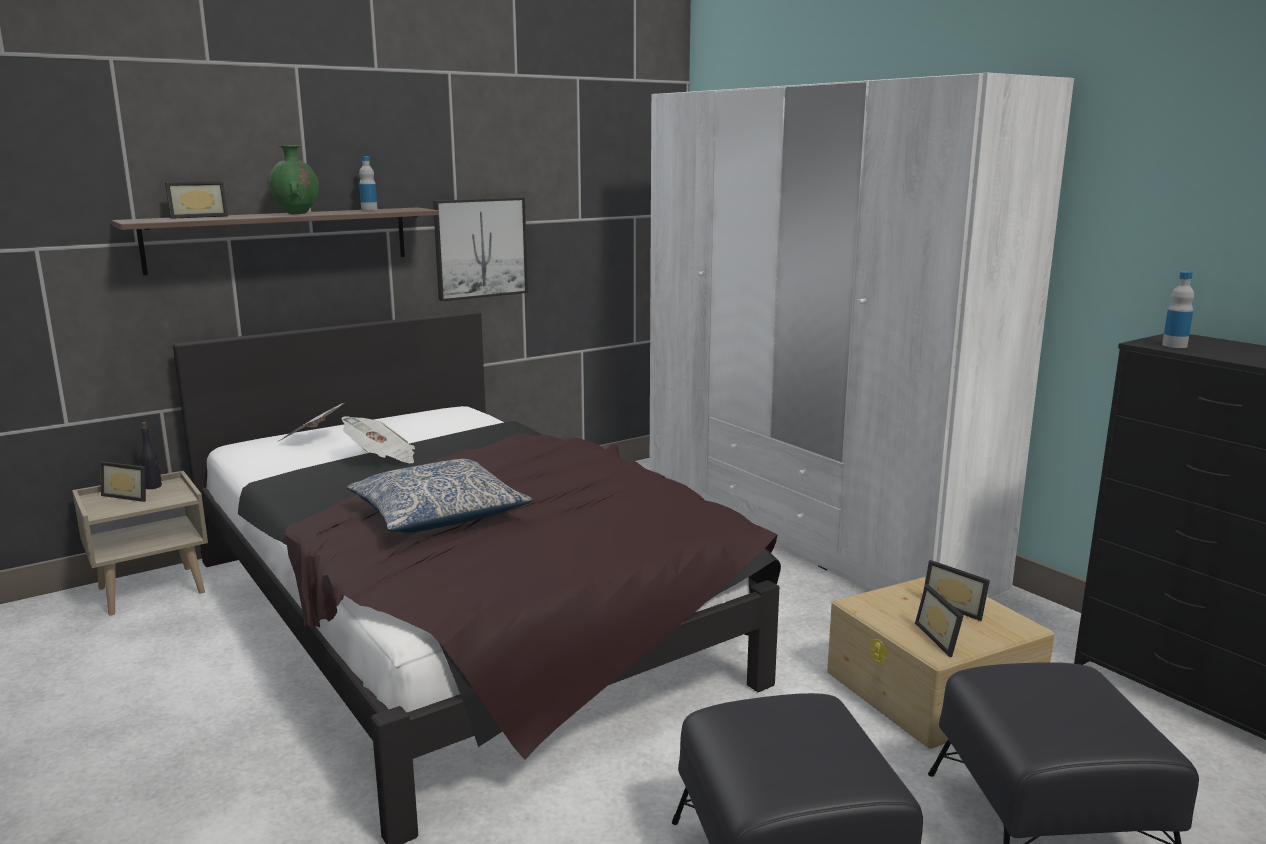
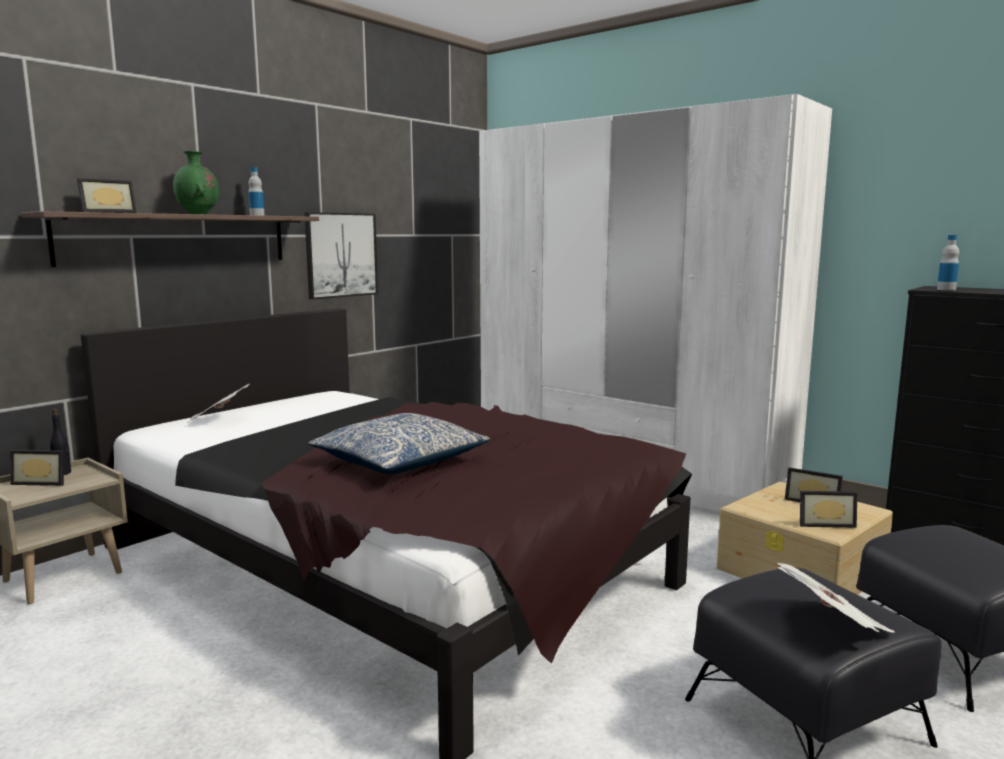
camera: 15 degrees left, 5 degrees down
(382, 458) = (300, 428): newspaper -> newspaper (831, 626)
(943, 638) = (824, 523): picture frame -> picture frame turned 60 degrees counterclockwise

